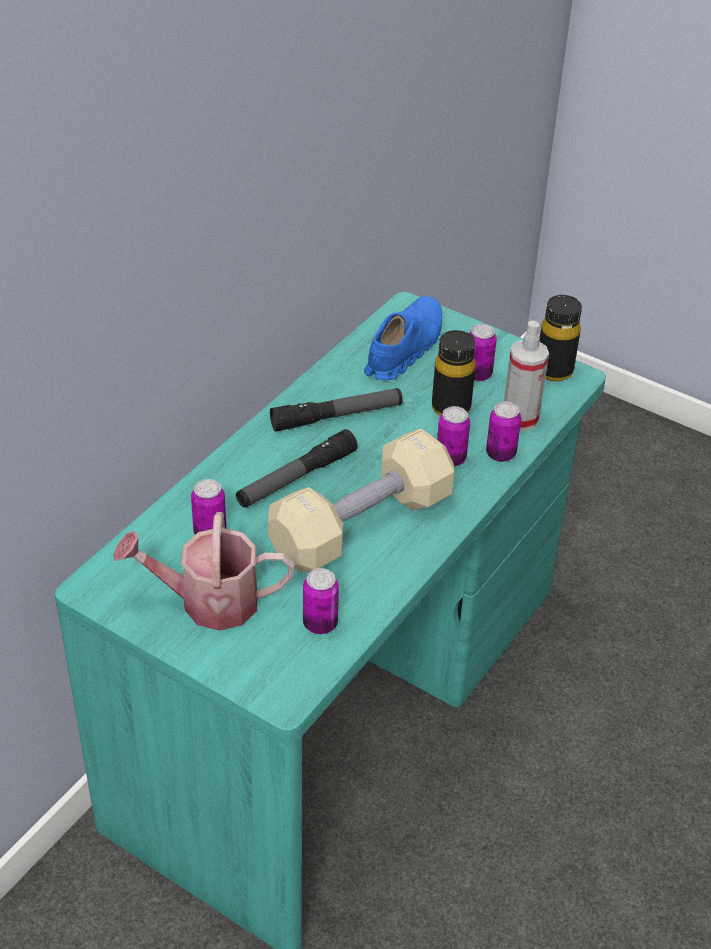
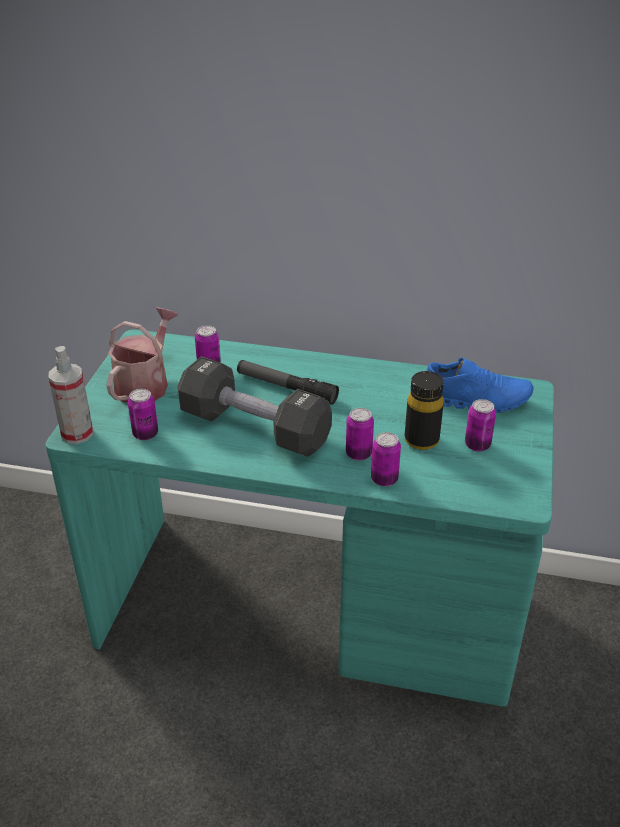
camera: 70 degrees right, 5 degrees down
(208, 602) = (145, 384): watering can -> watering can turned 45 degrees clockwise
(337, 416) = (366, 388): flashlight -> none
(361, 525) = (254, 428): beige dumbbell -> black dumbbell
(520, 419) = (438, 481): spray bottle -> spray bottle (77, 433)
(554, 371) = (522, 487): black bottle -> none

